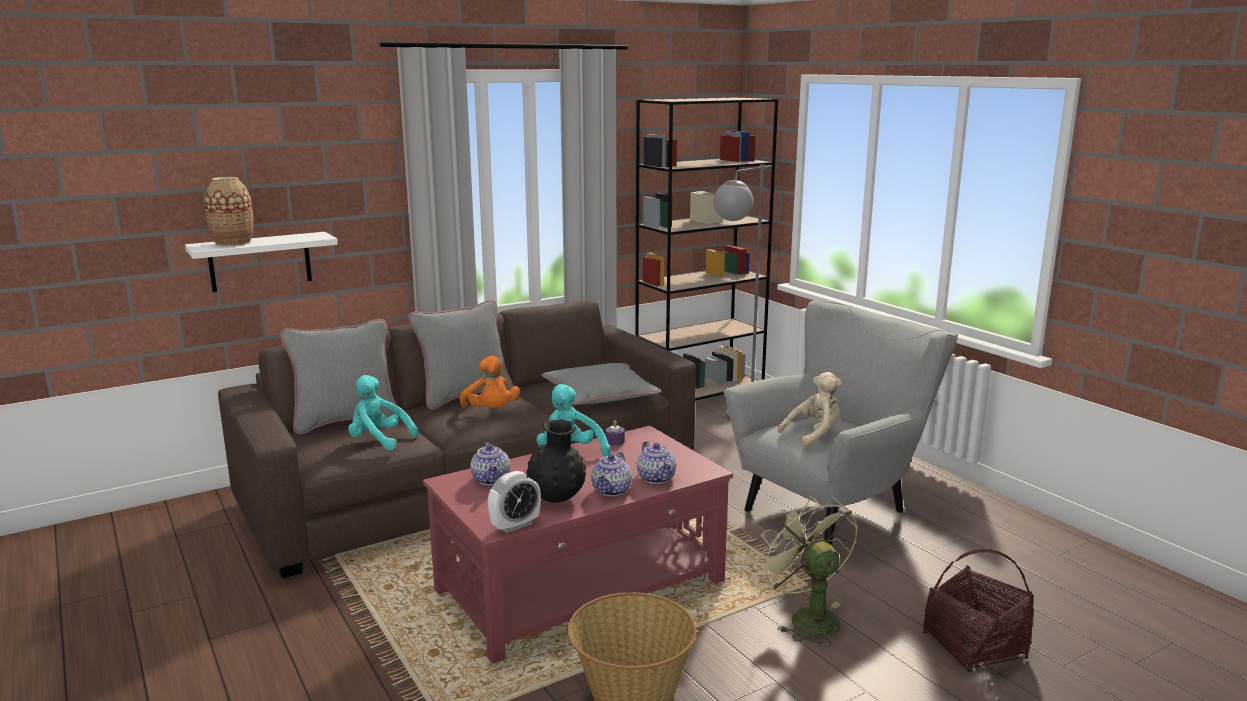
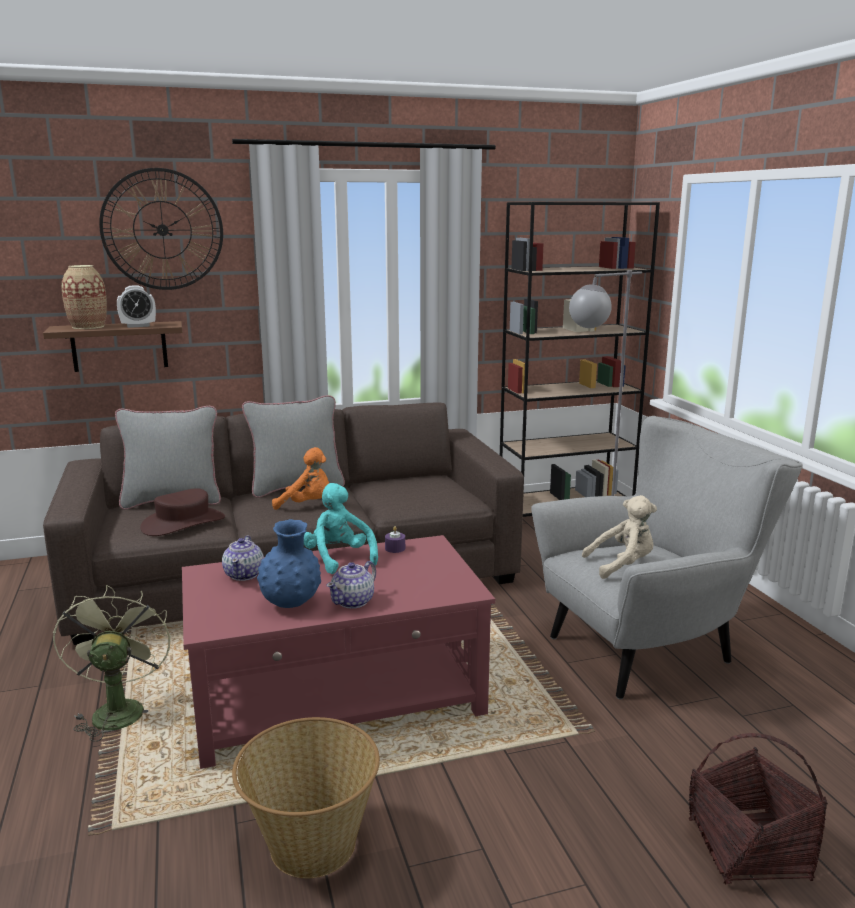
camera: 15 degrees right, 0 degrees up
(260, 262) = (119, 346): white shelf -> brown shelf
(304, 136) = (162, 230): none -> wall clock
(379, 441) = (183, 523): turquoise plush toy -> brown hat
(491, 411) = (307, 505): orange plush toy -> orange plush toy turned 60 degrees counterclockwise
(515, 525) = (228, 628): alarm clock -> alarm clock (138, 326)
(557, 499) = (291, 604): black vase -> blue vase
(600, 394) = (423, 497): grey pillow -> none
(656, 478) = (409, 593): teapot -> none
(806, 617) = (558, 774): green fan -> green fan (118, 709)

